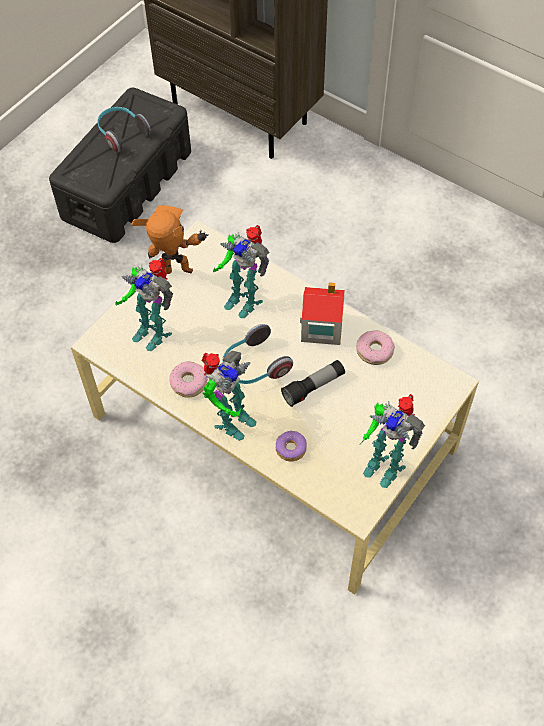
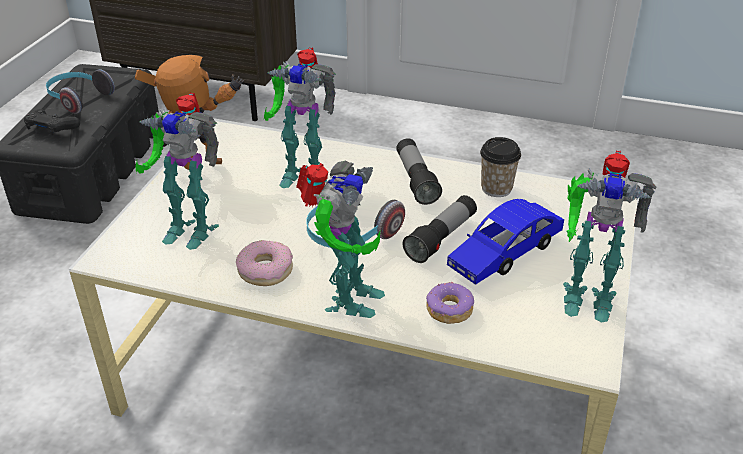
camera: 20 degrees left, 20 degrees down
(95, 164) = (51, 128): none -> black game controller
(321, 327) = (416, 180): toy house -> flashlight
(349, 413) = (505, 254): none -> blue toy car
(374, 351) = (496, 188): donut -> cup

